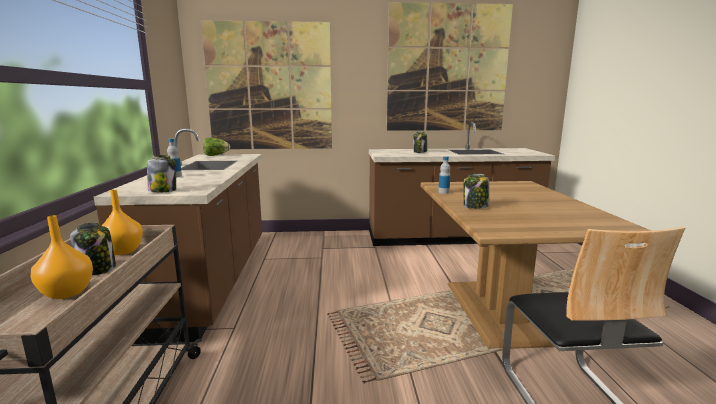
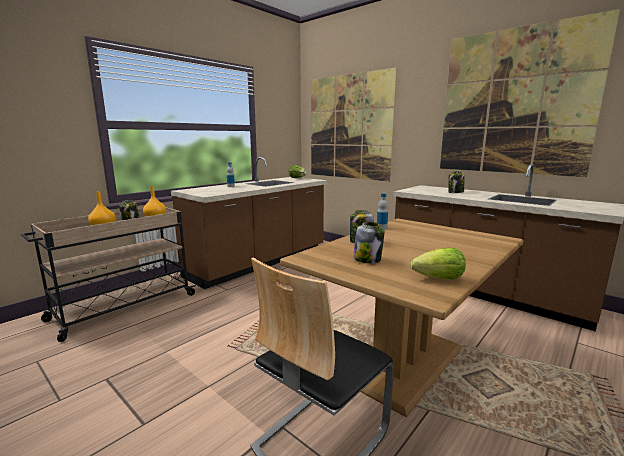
camera: 45 degrees right, 0 degrees up
(163, 190) = (198, 192): jar -> jar (367, 259)
(596, 217) = (439, 279): none -> lettuce

